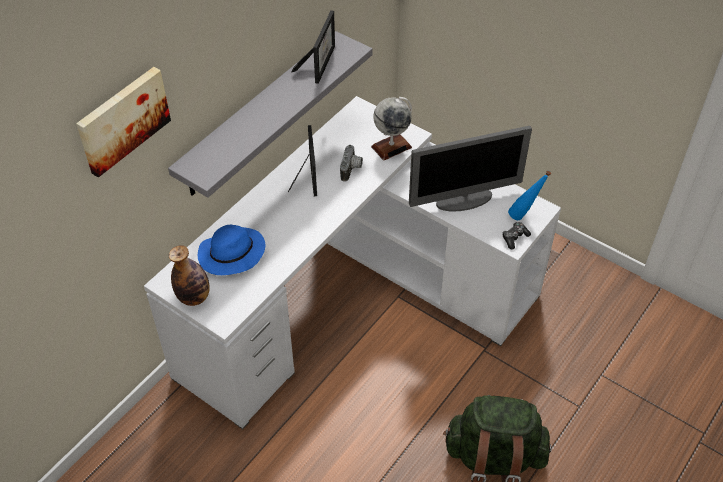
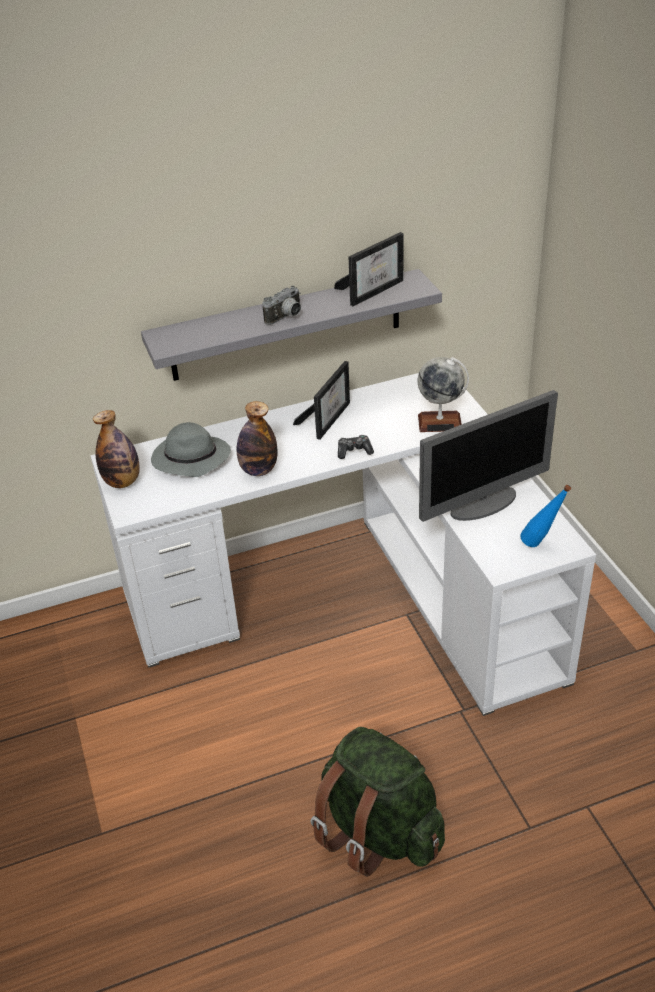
camera: 35 degrees right, 10 degrees down
(122, 119) = (78, 244): picture -> none
(231, 254) = (190, 459): blue hat -> grey hat
(293, 241) = (258, 470): none -> bottle
(352, 170) = (378, 429): camera -> camera (286, 317)
(464, 199) = (484, 504): monitor -> monitor turned 45 degrees counterclockwise
(514, 238) = (509, 562): game controller -> game controller (354, 451)

